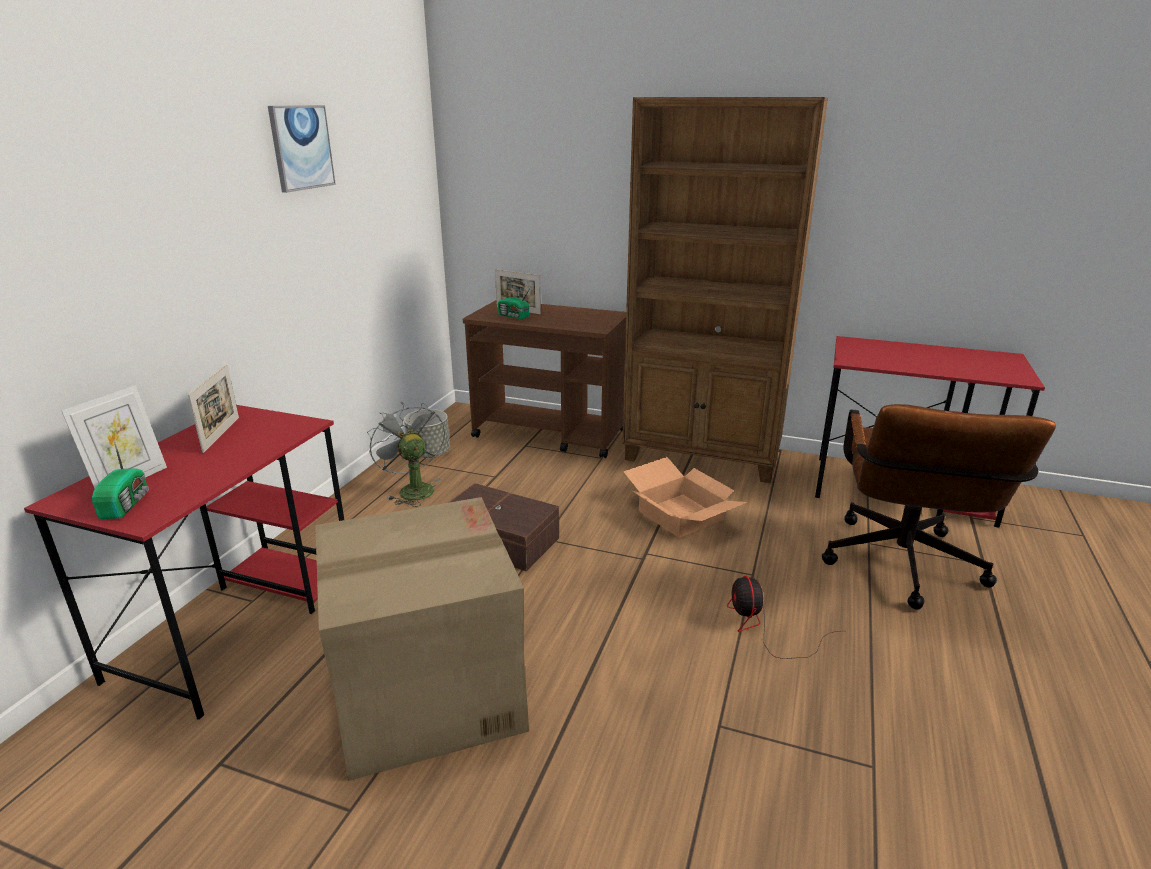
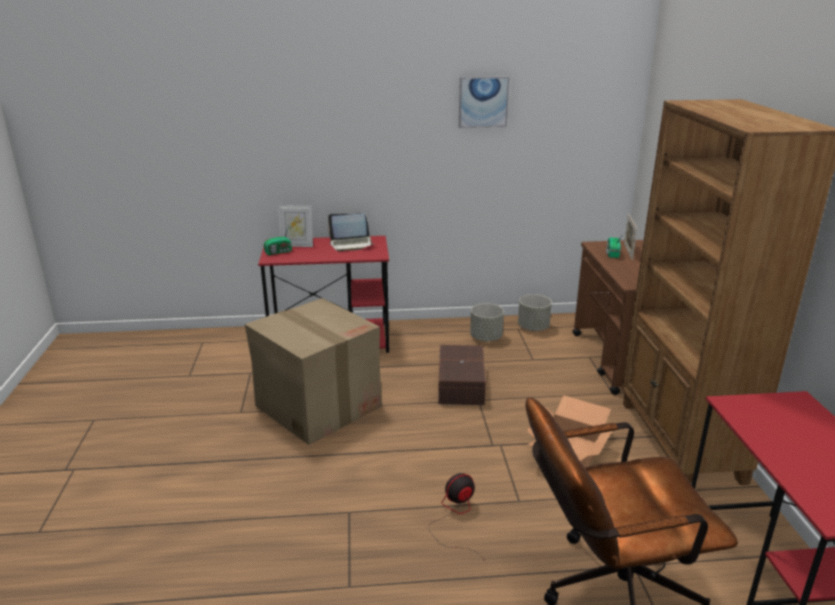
camera: 65 degrees right, 0 degrees up
(221, 434) = (351, 244): picture frame -> laptop
(412, 489) = (485, 338): grey fan -> grey planter

